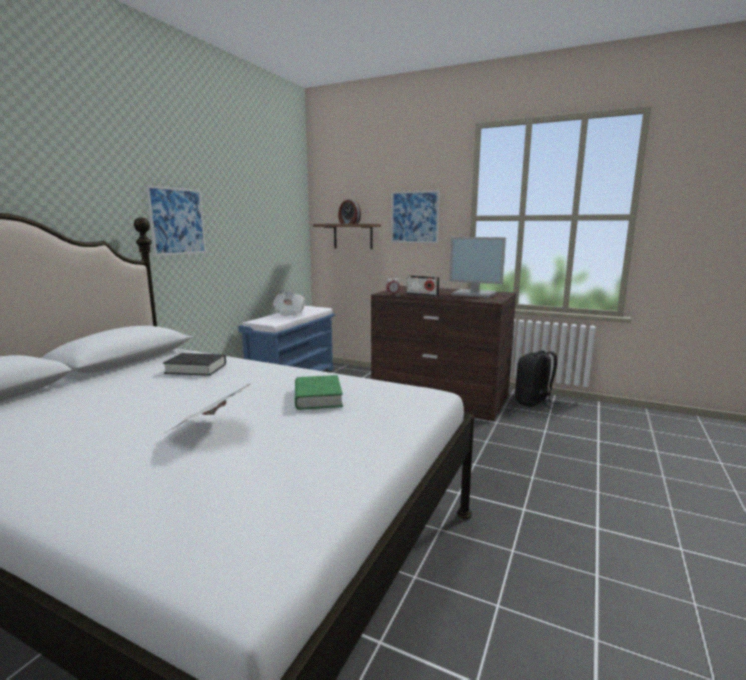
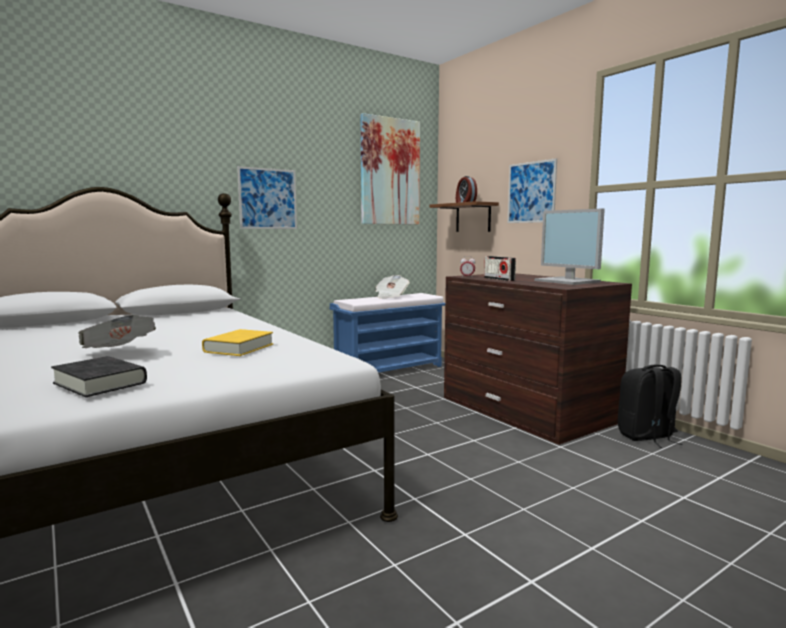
camera: 30 degrees right, 5 degrees down
(196, 369) = (207, 321): black book -> black book (100, 383)
(275, 191) = (390, 172): none -> picture
(317, 397) = (239, 348): green book -> yellow book

